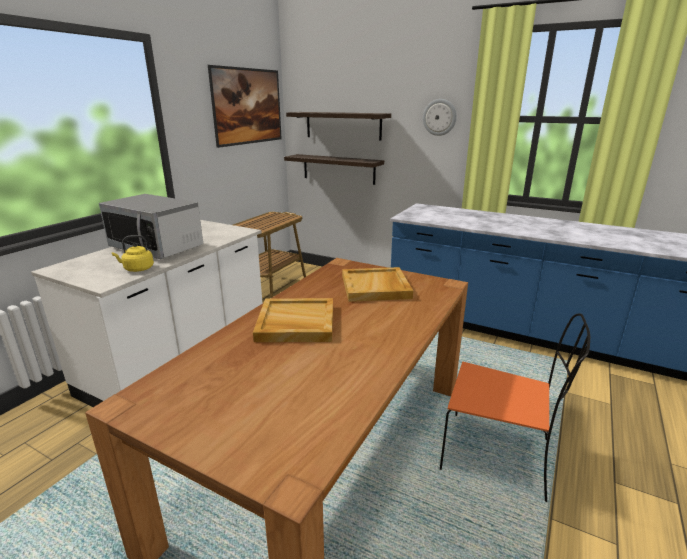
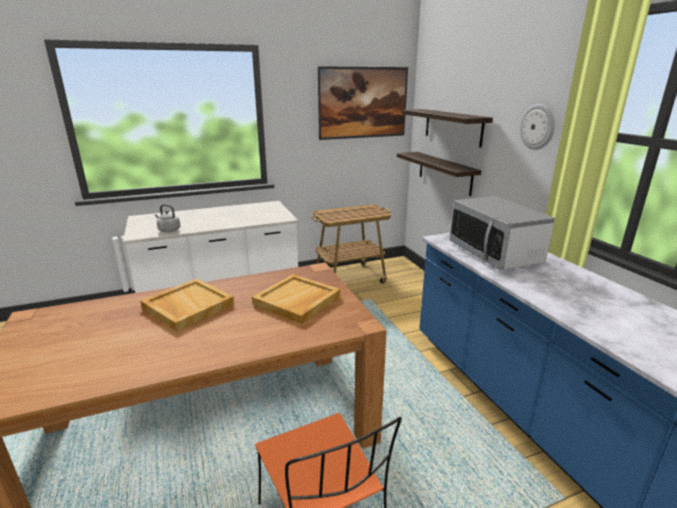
camera: 40 degrees right, 0 degrees up
(137, 269) = (168, 230): yellow kettle -> grey kettle
(157, 247) = (209, 217): microwave -> microwave (494, 253)

